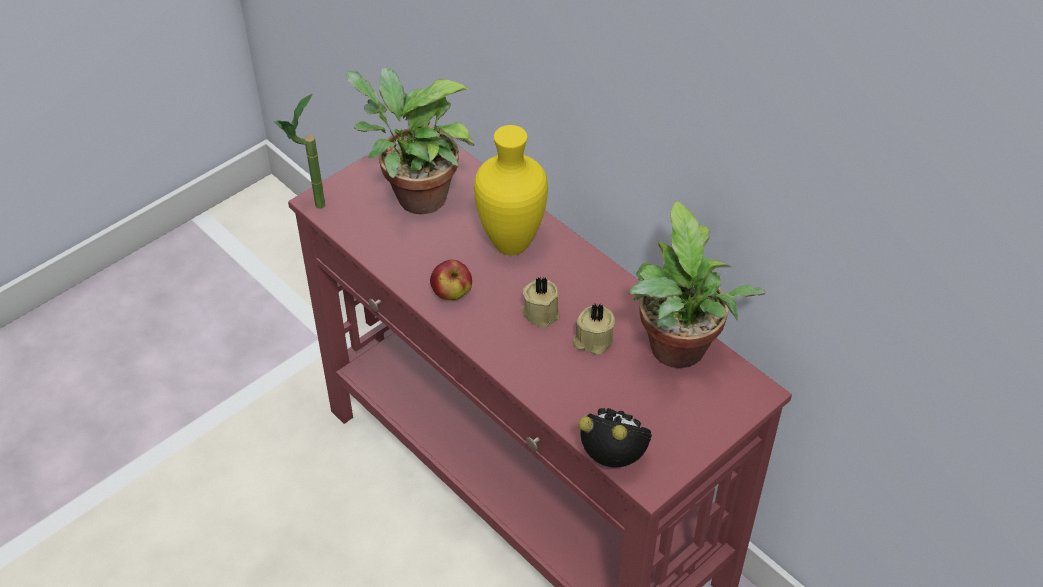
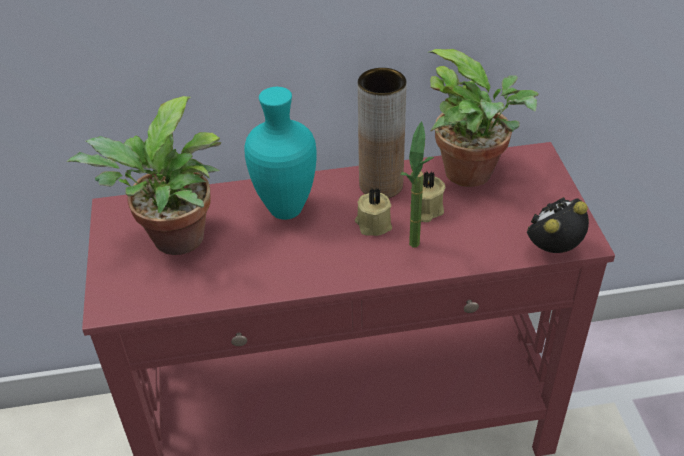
camera: 55 degrees left, 5 degrees down
(311, 209) = (112, 316): potted plant -> potted plant (415, 251)
(451, 294) = (306, 267): apple -> none
(510, 246) = (287, 211): yellow vase -> turquoise vase
(600, 292) = (381, 185): none -> brown vase

